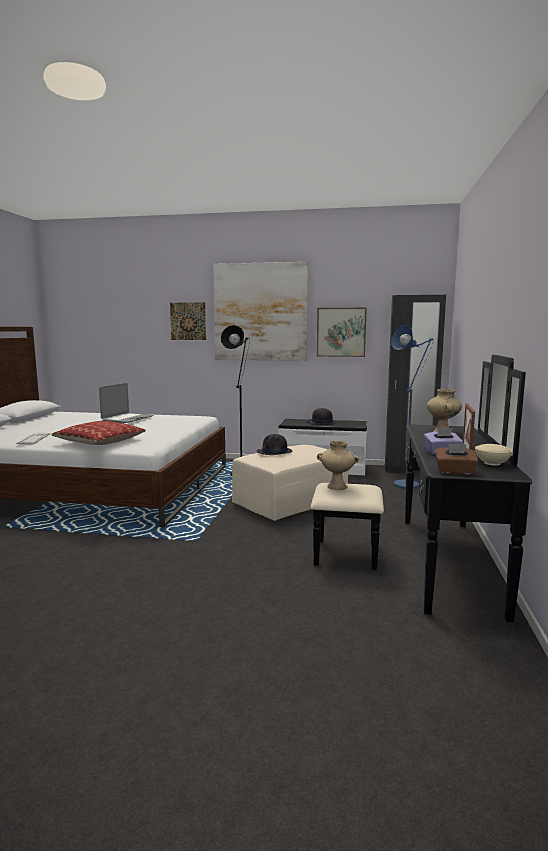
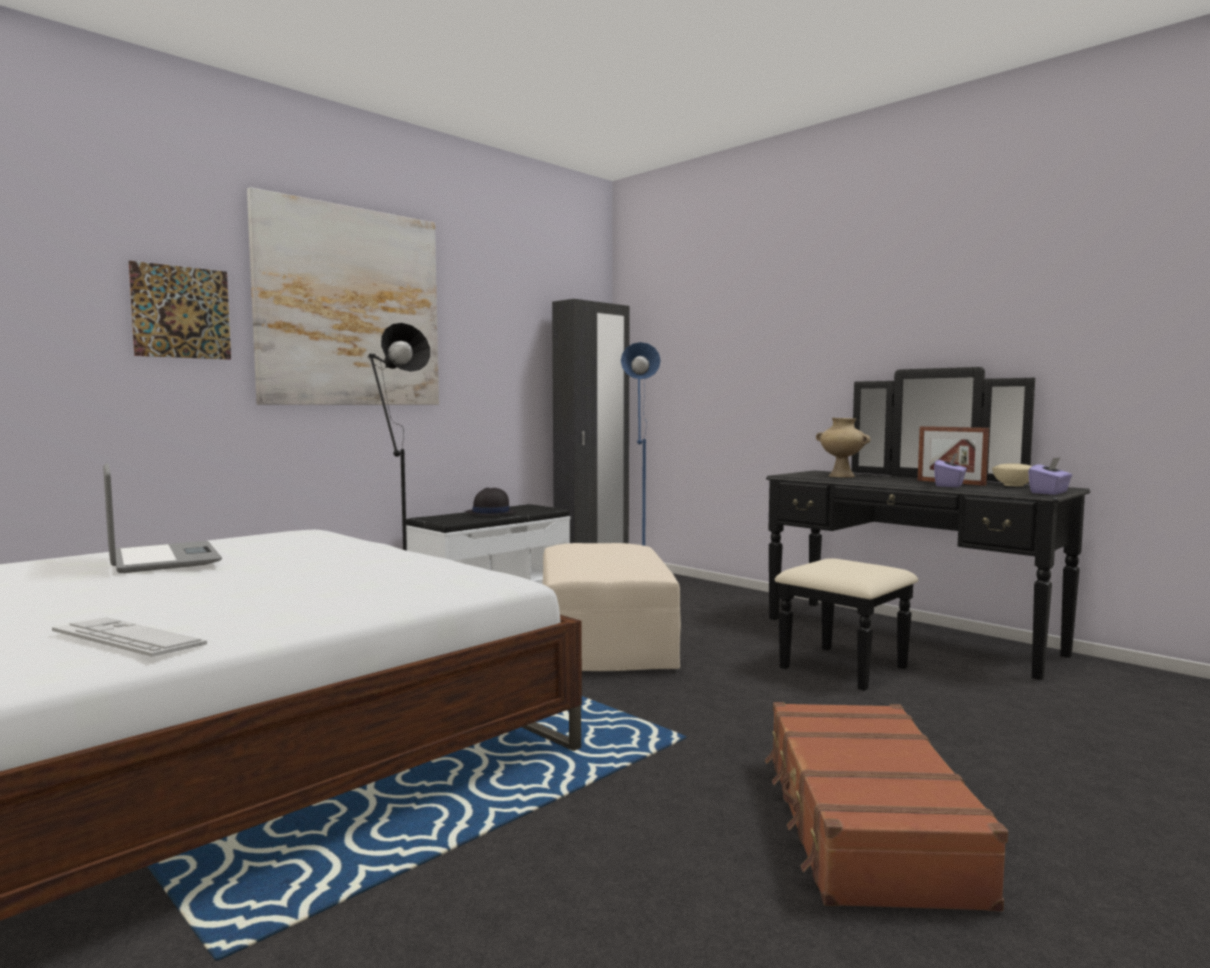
camera: 55 degrees left, 5 degrees down
(100, 442) = (360, 596): pillow -> none
(142, 589) = (865, 825): none -> brown suitcase
(274, 452) = (588, 557): black hat -> none
(337, 487) = (829, 566): beige vase -> none
(341, 332) = (485, 355): picture -> none
(455, 472) = (1049, 493): brown tissue box -> purple tissue box

